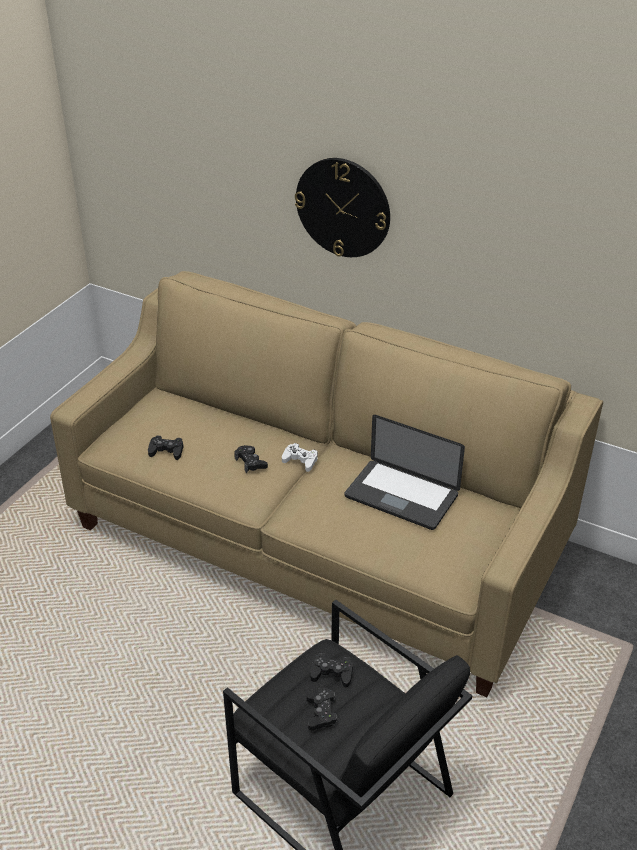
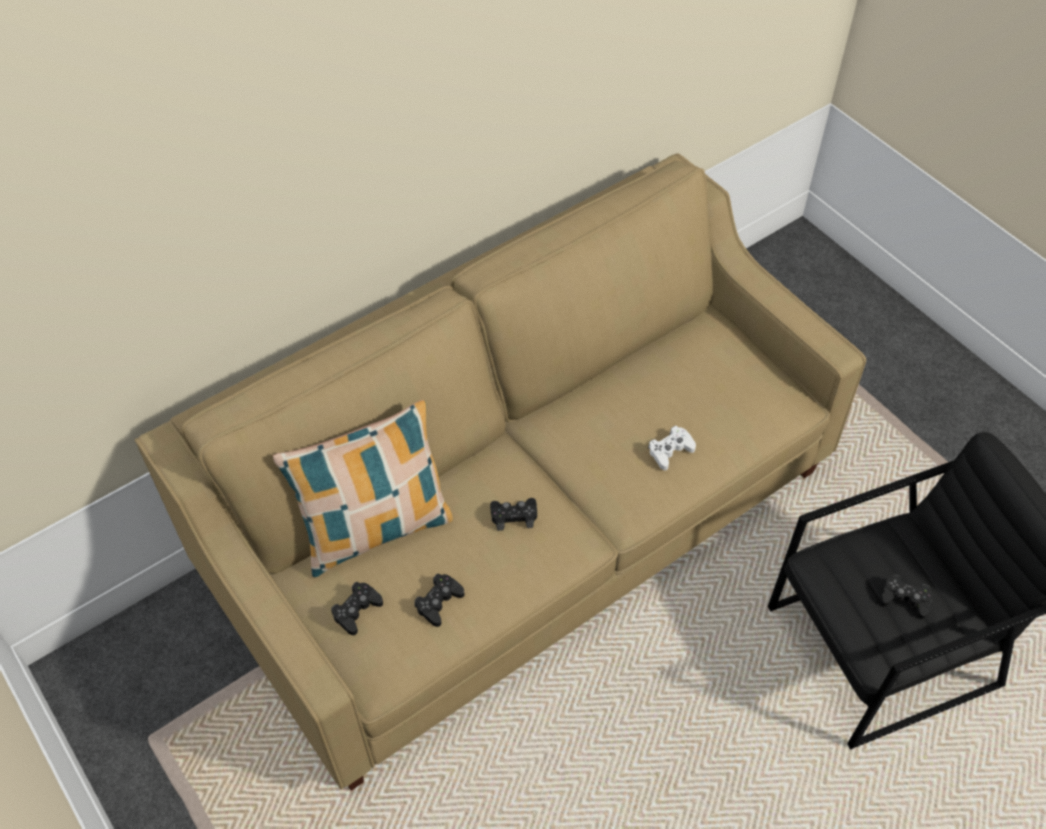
camera: 65 degrees left, 15 degrees up
(206, 411) = (375, 529): none -> pillow
(300, 460) = (533, 464): white game controller -> white game controller (670, 451)
(332, 673) = (854, 569): black game controller -> black game controller (357, 610)
(343, 207) = (358, 169): wall clock -> none
(401, 496) = (651, 393): laptop -> none

